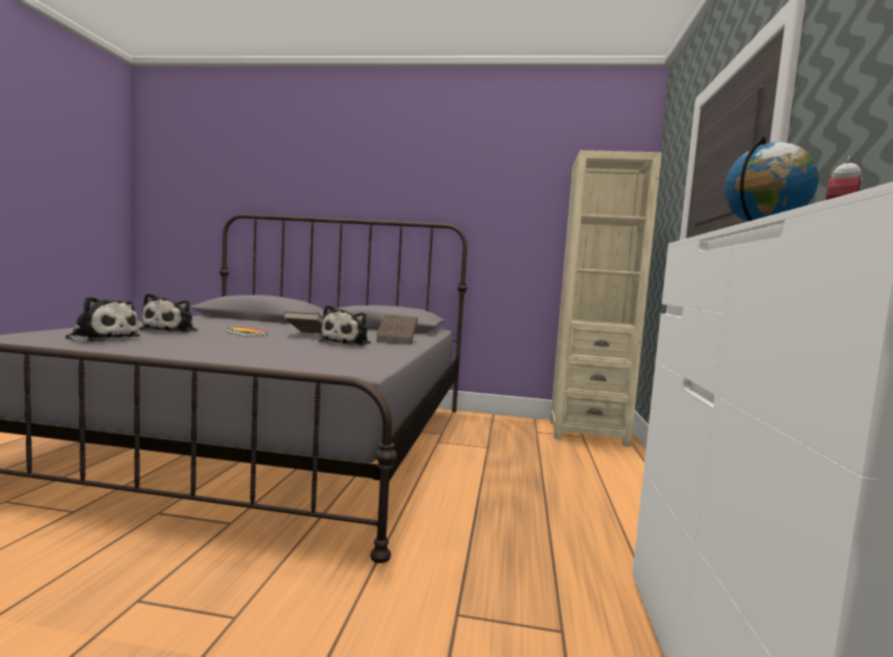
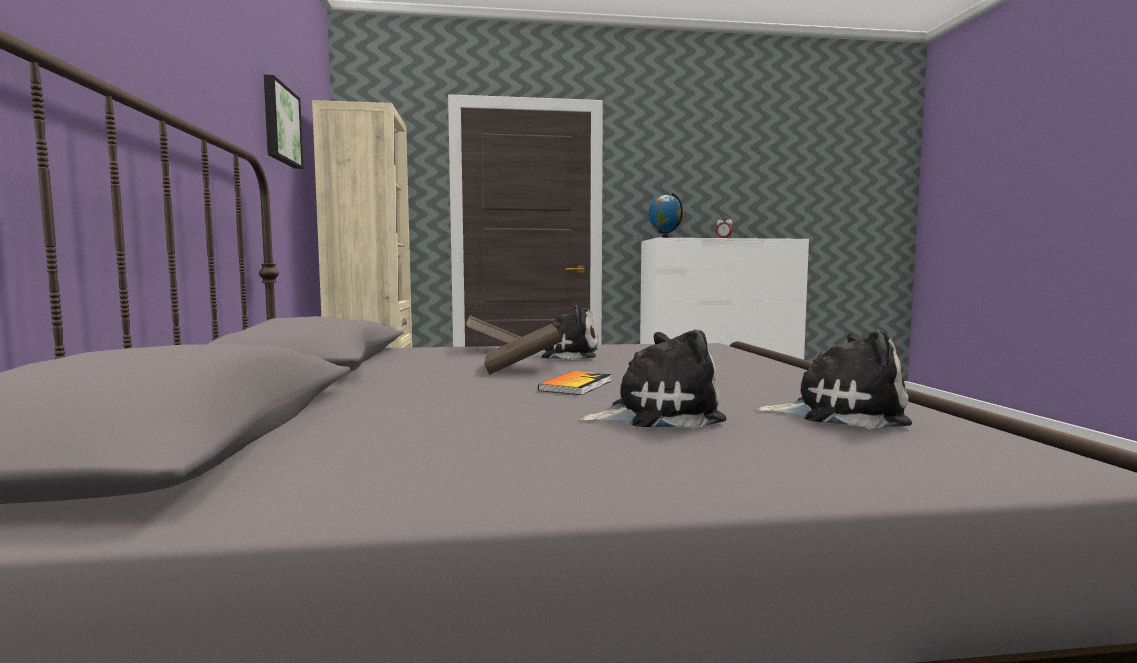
camera: 105 degrees left, 0 degrees up
(101, 338) = (839, 413): plush toy -> plush toy turned 105 degrees clockwise
(518, 196) = (280, 124): none -> picture

